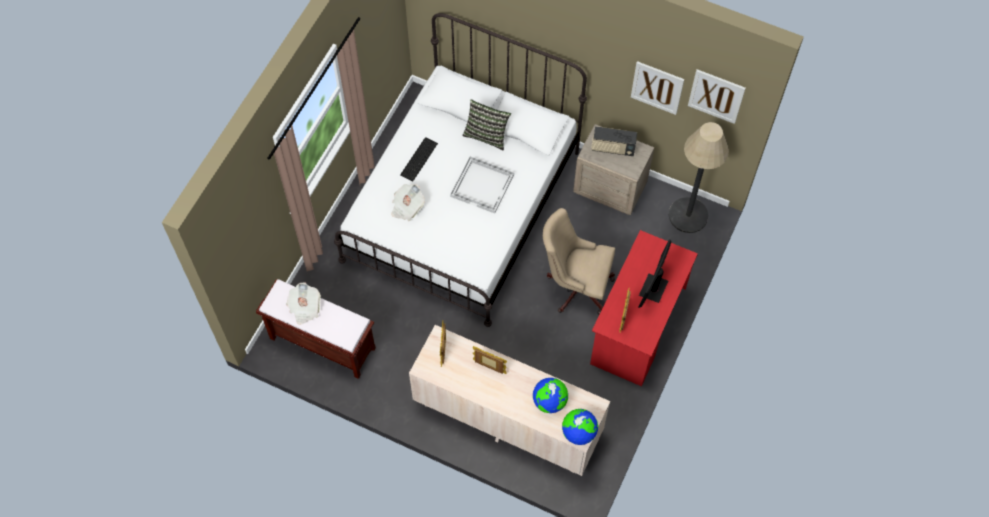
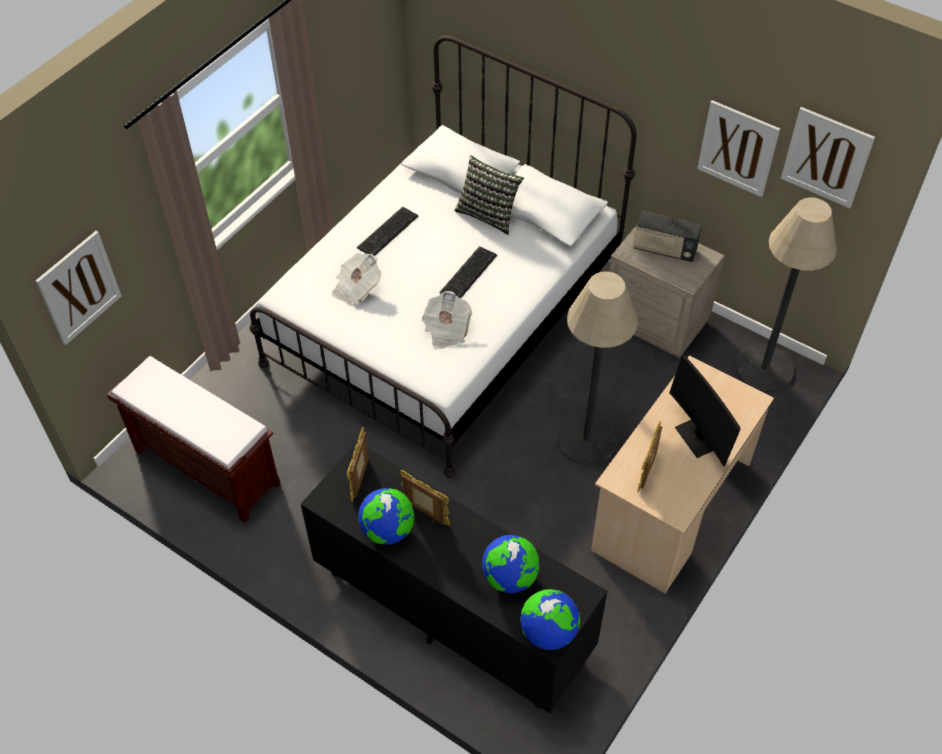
camera: 10 degrees right, 10 degrees down
(240, 254) = (79, 288): none -> picture
(304, 308) = (176, 398): newspaper -> newspaper (446, 330)
(468, 382) = (388, 530): none -> globe
(483, 185) = (470, 274): white tray -> keyboard
(507, 418) = (451, 611): beige dresser -> black dresser
(575, 285) = (587, 439): beige office chair -> floor lamp
(638, 326) = (671, 507): red desk -> beige desk
(653, 288) = (699, 437): monitor -> monitor turned 60 degrees counterclockwise

